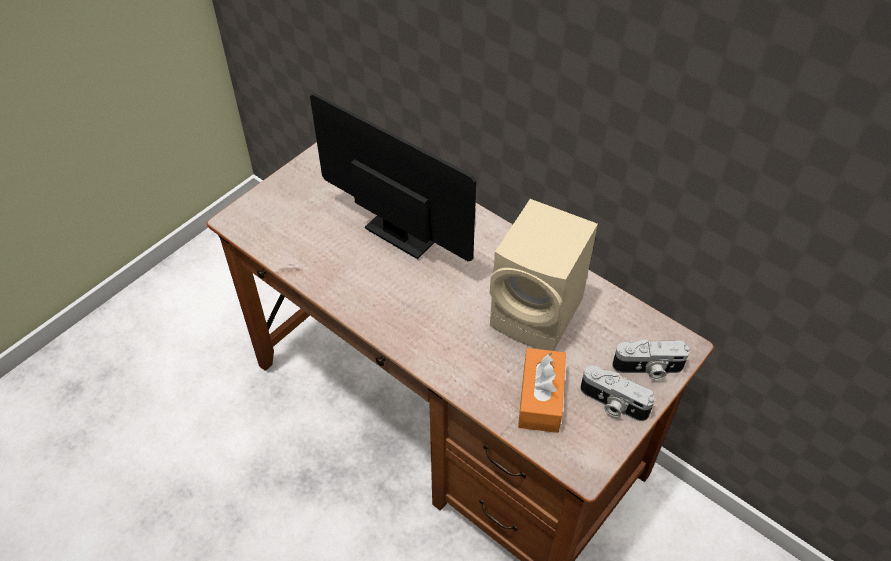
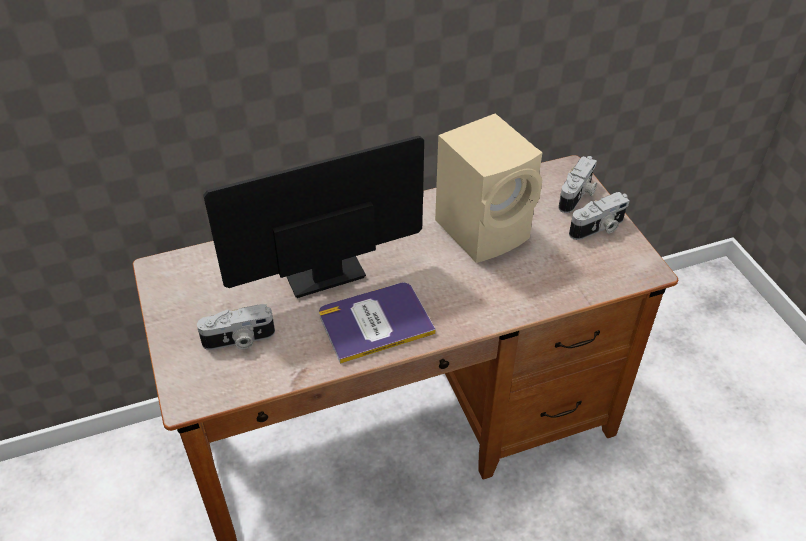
camera: 60 degrees left, 5 degrees down
(303, 219) = (239, 340): none -> camera
(373, 289) = (375, 322): none -> book
(540, 398) = (569, 265): orange tissue box -> none

